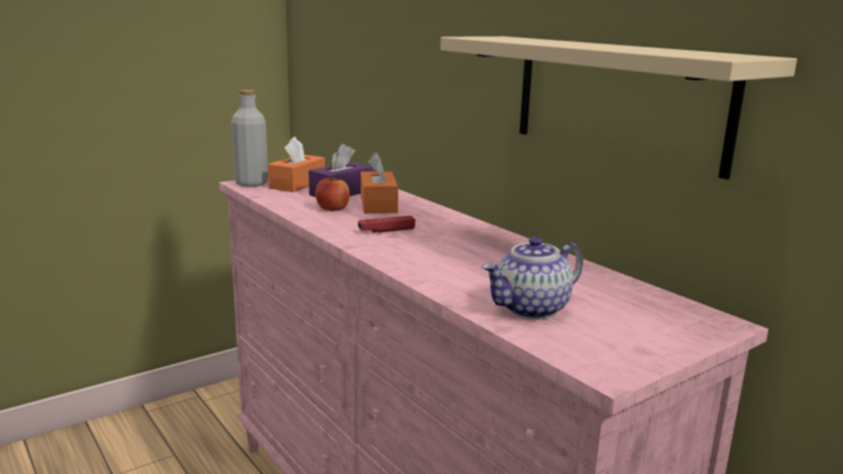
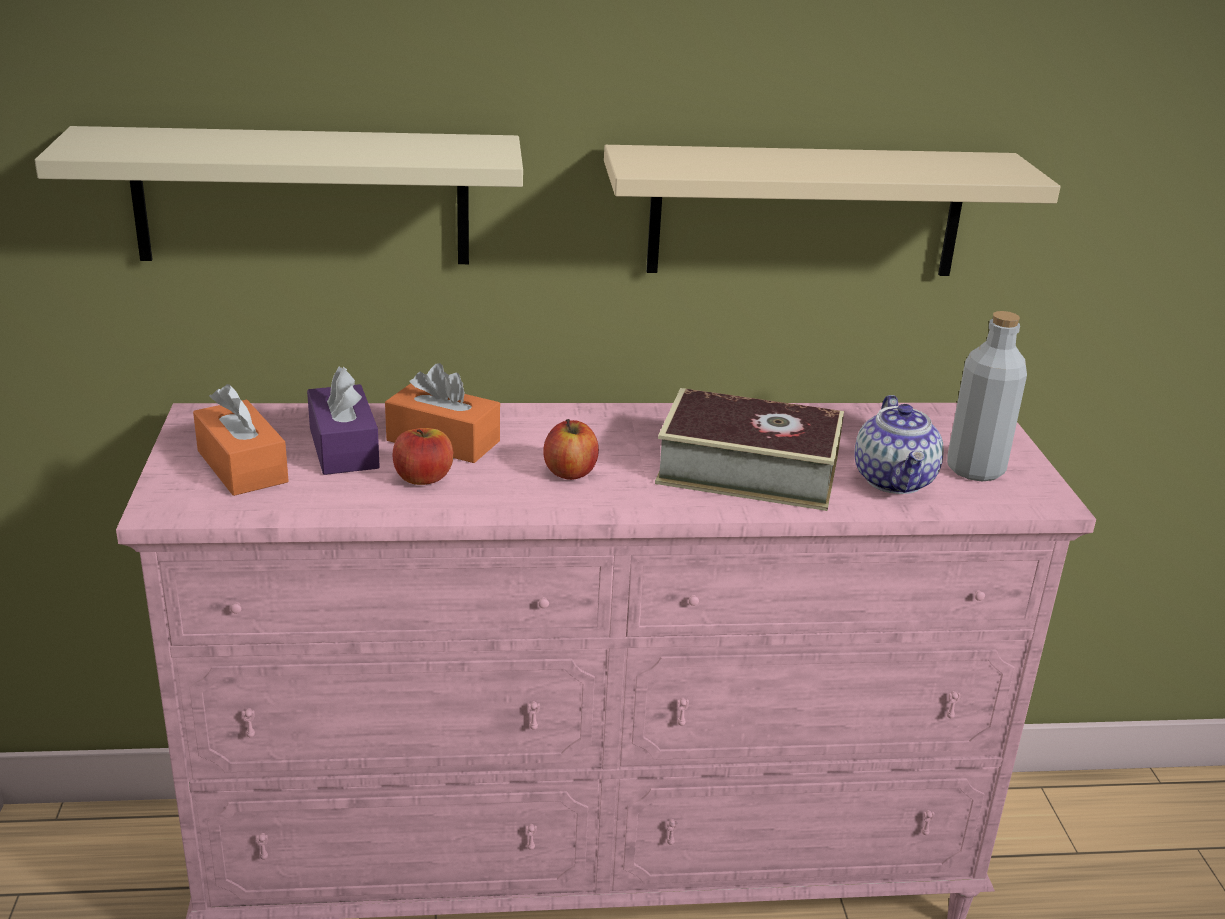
camera: 60 degrees left, 10 degrees up
(251, 183) = (176, 502): grey bottle -> grey bottle (975, 469)
(386, 231) = (570, 472): red game controller -> apple
(388, 62) = (302, 197): none -> beige shelf
(466, 266) = (748, 469): none -> book

